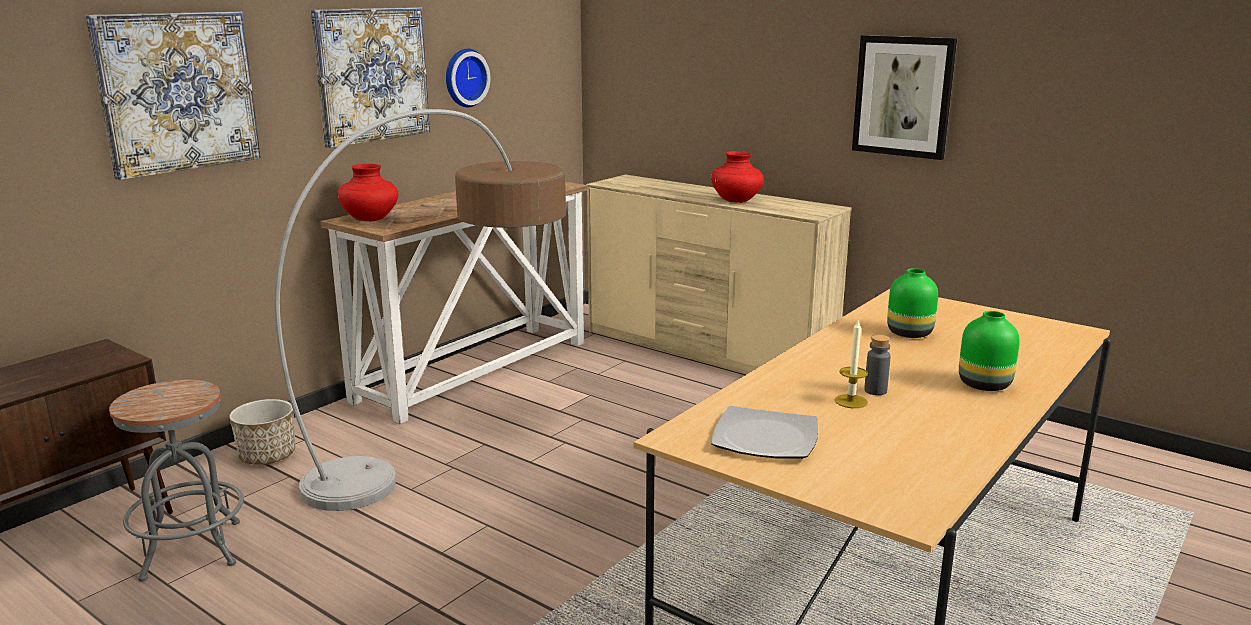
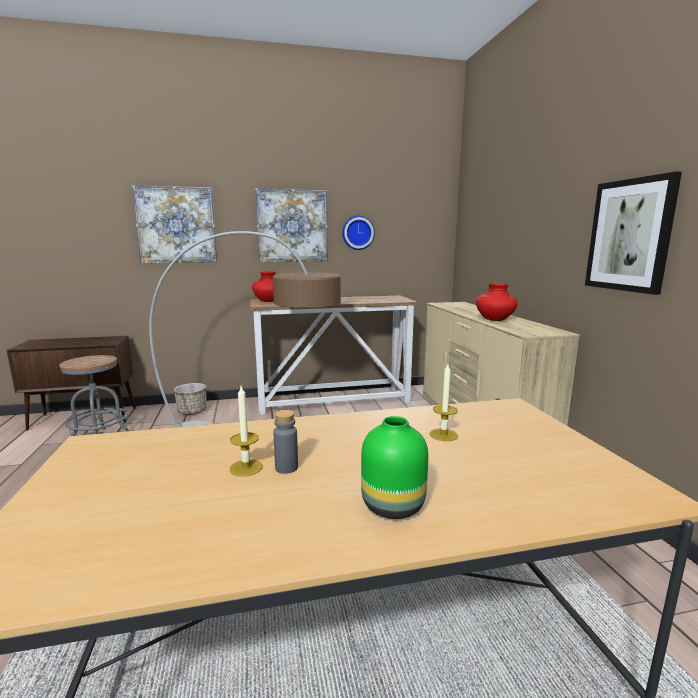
camera: 40 degrees right, 5 degrees down
(766, 438) = (119, 468): plate -> none
(910, 333) = (443, 435): green vase -> candle

